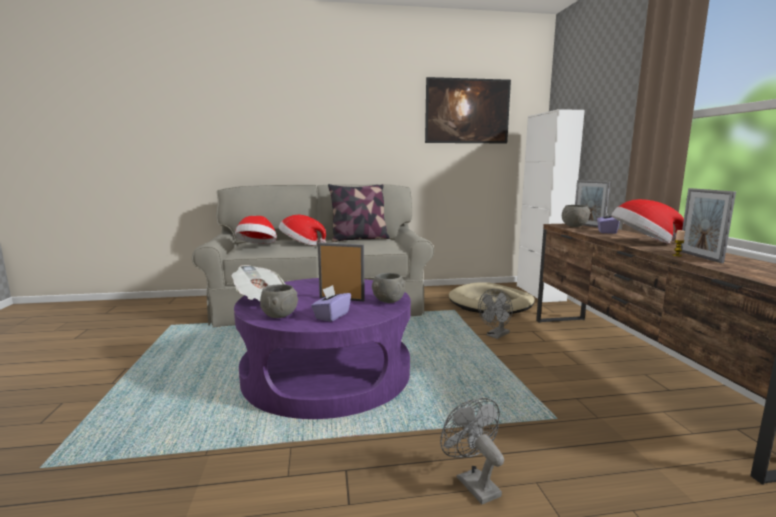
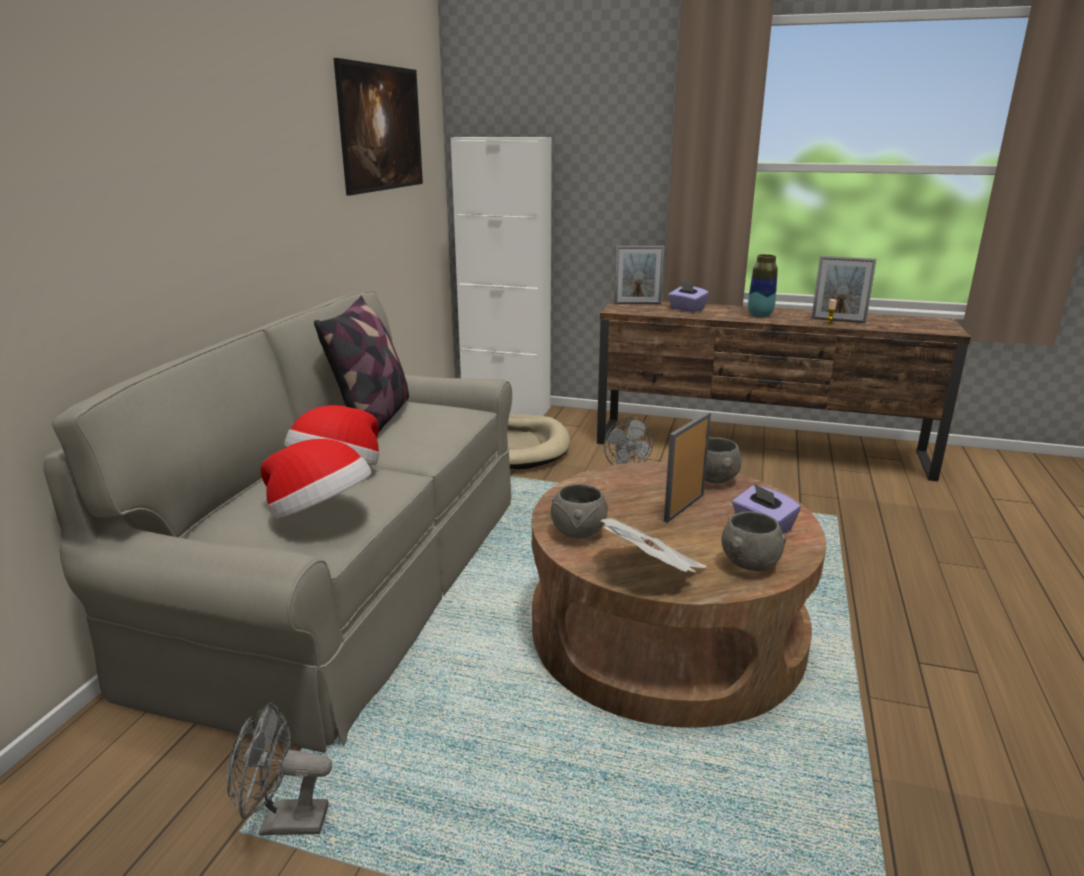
camera: 65 degrees left, 10 degrees up
(327, 372) = (666, 629): purple coffee table -> brown coffee table
(473, 483) = (940, 592): grey fan -> grey fan (283, 822)
(574, 226) = (639, 309): grey bowl -> grey bowl (579, 533)
(642, 242) = (760, 315): hat -> vase

